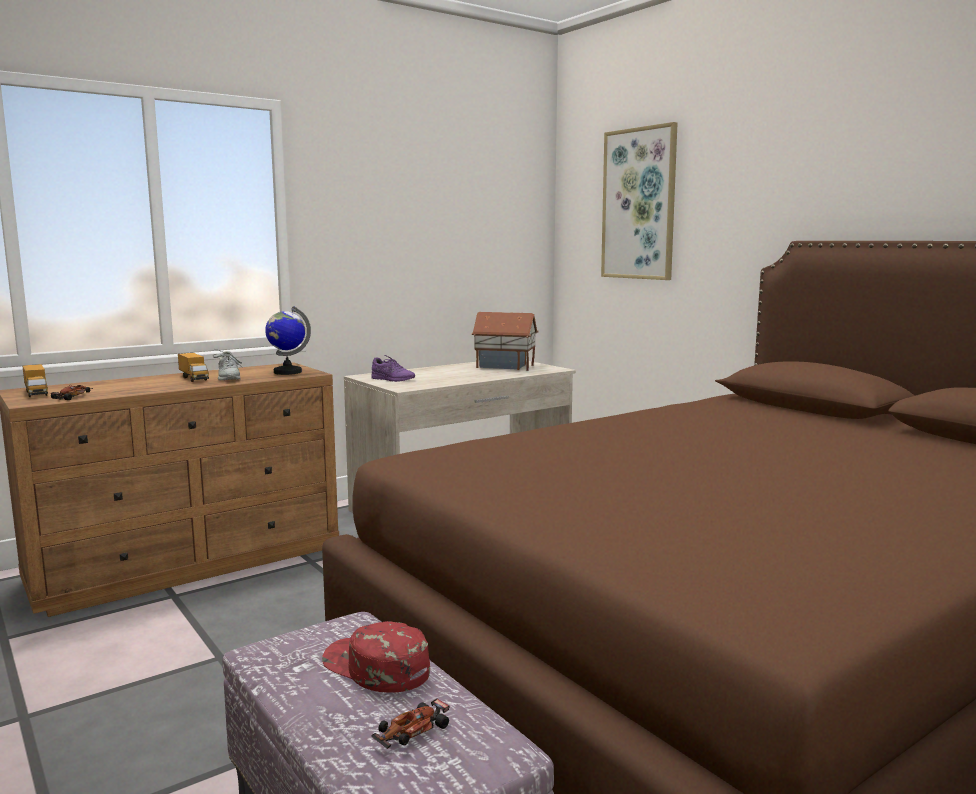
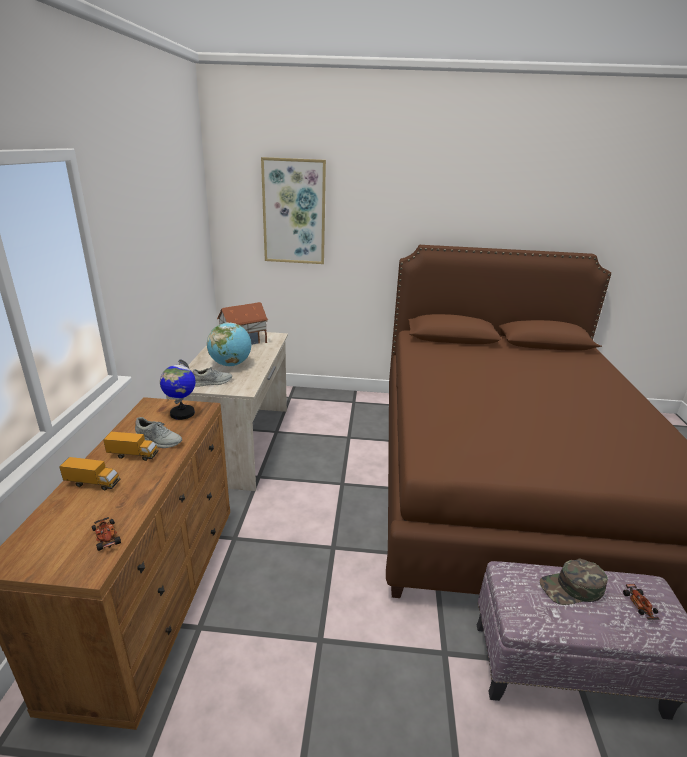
camera: 50 degrees left, 15 degrees up
(36, 393) = (46, 554): toy truck -> toy truck (93, 483)
(375, 667) = (572, 588): red cap -> green cap
(393, 379) = (212, 382): purple shoe -> grey shoe
(444, 375) = (231, 364): none -> globe

